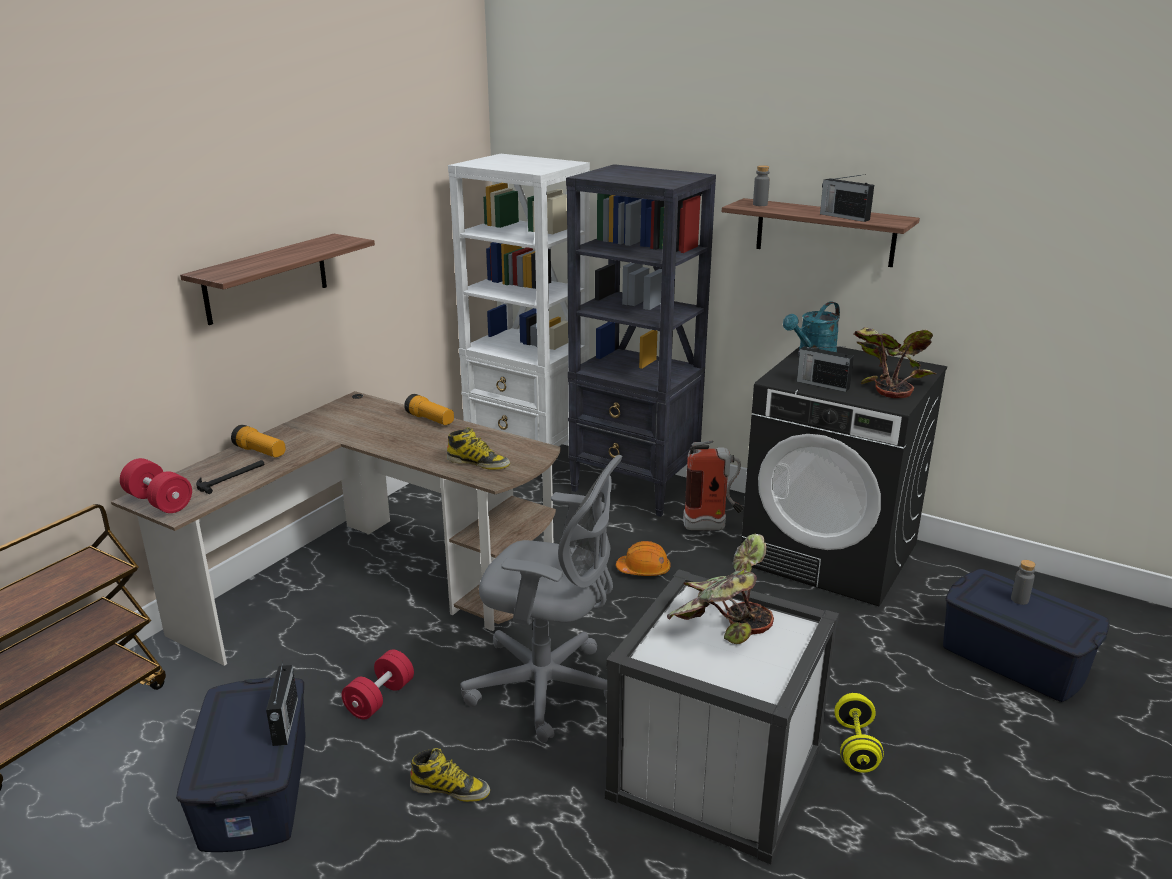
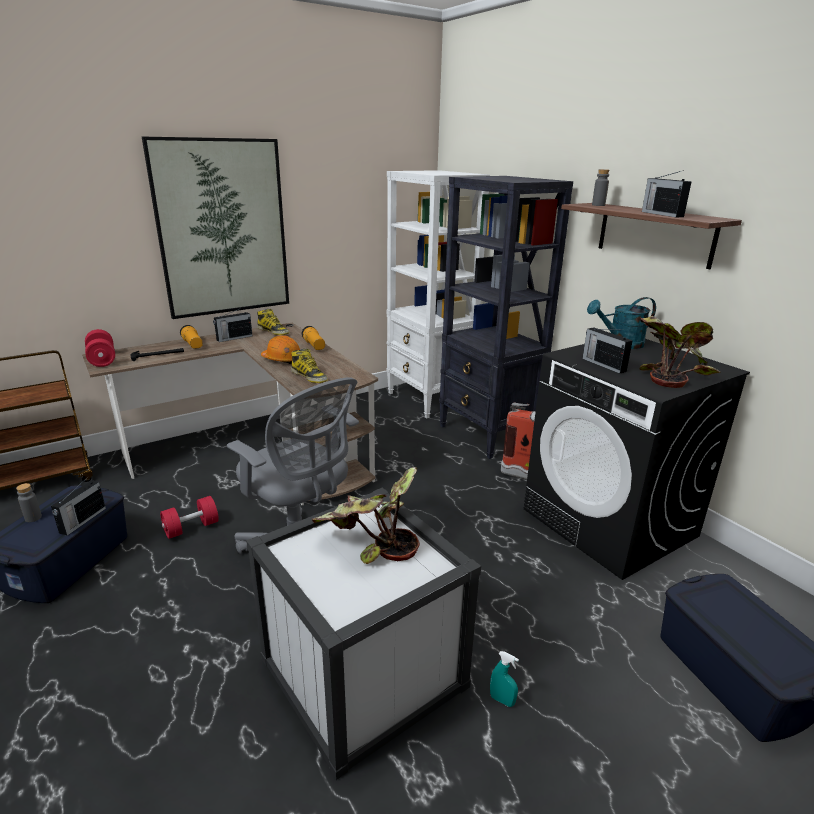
camera: 25 degrees right, 0 degrees up
(266, 278) = (222, 229): shelf -> picture
(306, 430) = (234, 338): none -> radio
(450, 789) = (170, 607): boot -> boot (273, 331)
(644, 570) = (444, 493): orange hard hat -> orange hard hat (282, 359)
(855, 747) = (502, 700): yellow dumbbell -> turquoise spray bottle
(1019, 600) = (748, 617): grey bottle -> grey bottle (33, 518)

